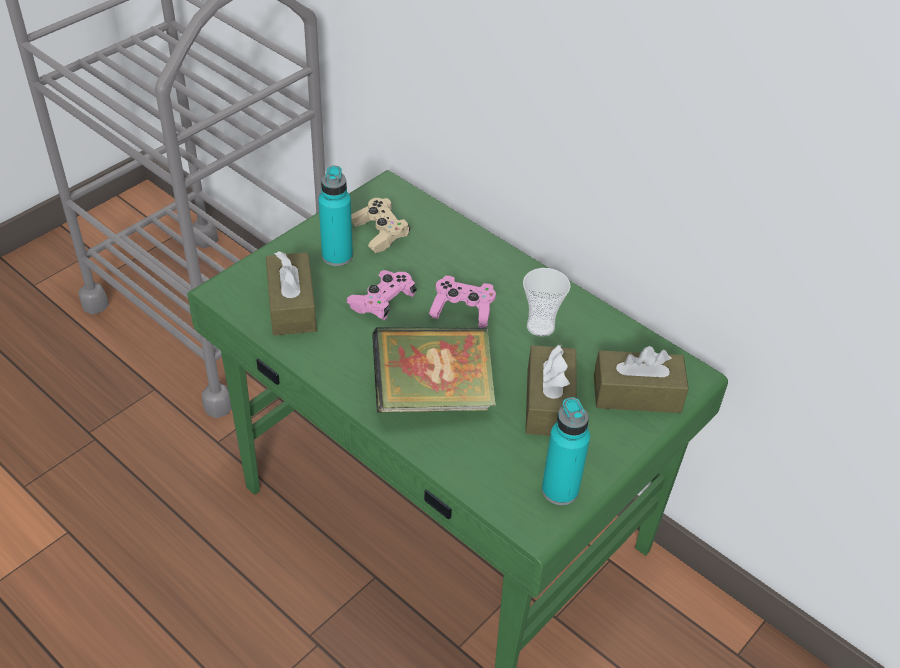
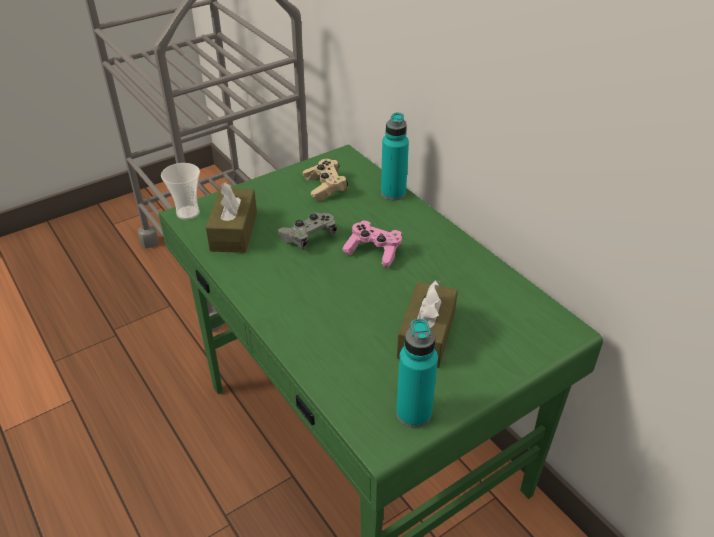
camera: 15 degrees right, 5 degrees down
(337, 256) = (284, 199): turquoise bottle -> turquoise bottle (393, 193)
(382, 302) = (308, 237): pink game controller -> grey game controller
(432, 396) = (324, 315): book -> none
(540, 326) = (437, 272): cup -> cup (188, 213)
(636, 394) = (510, 339): brown tissue box -> none

